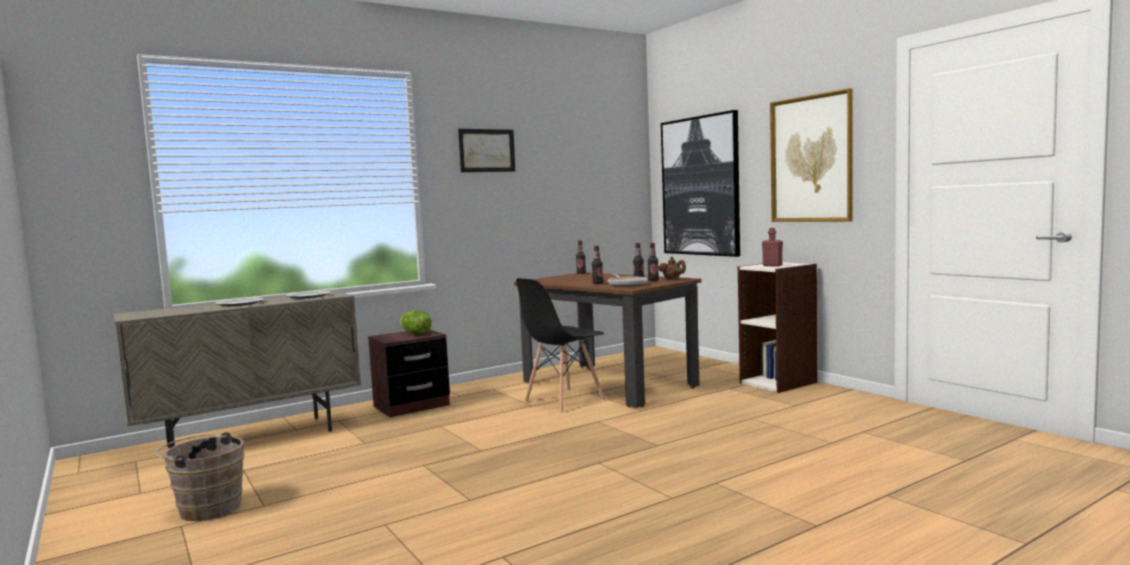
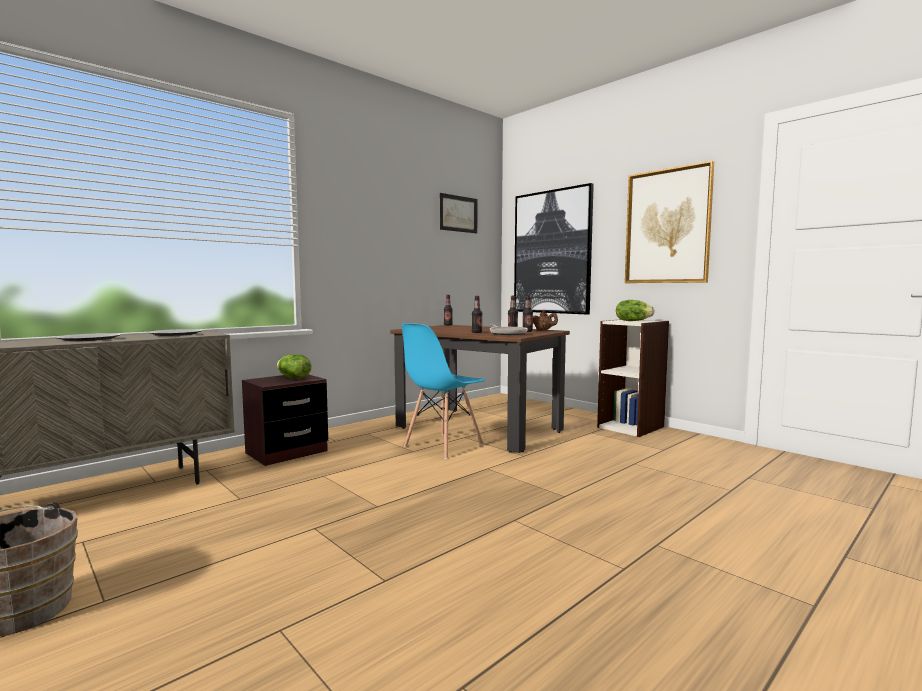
camera: 10 degrees left, 0 degrees up
(487, 150) = (365, 203): picture -> picture (458, 214)
(564, 401) = (443, 446): black chair -> blue chair
(772, 265) = (632, 321): red bottle -> lettuce

